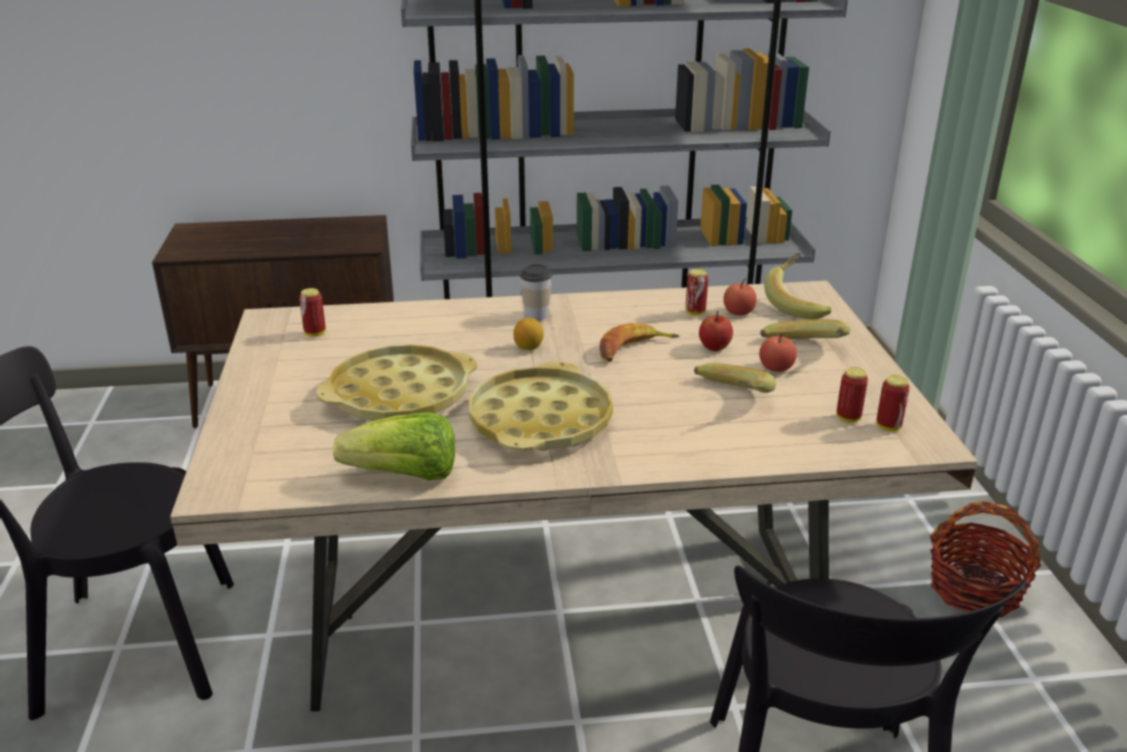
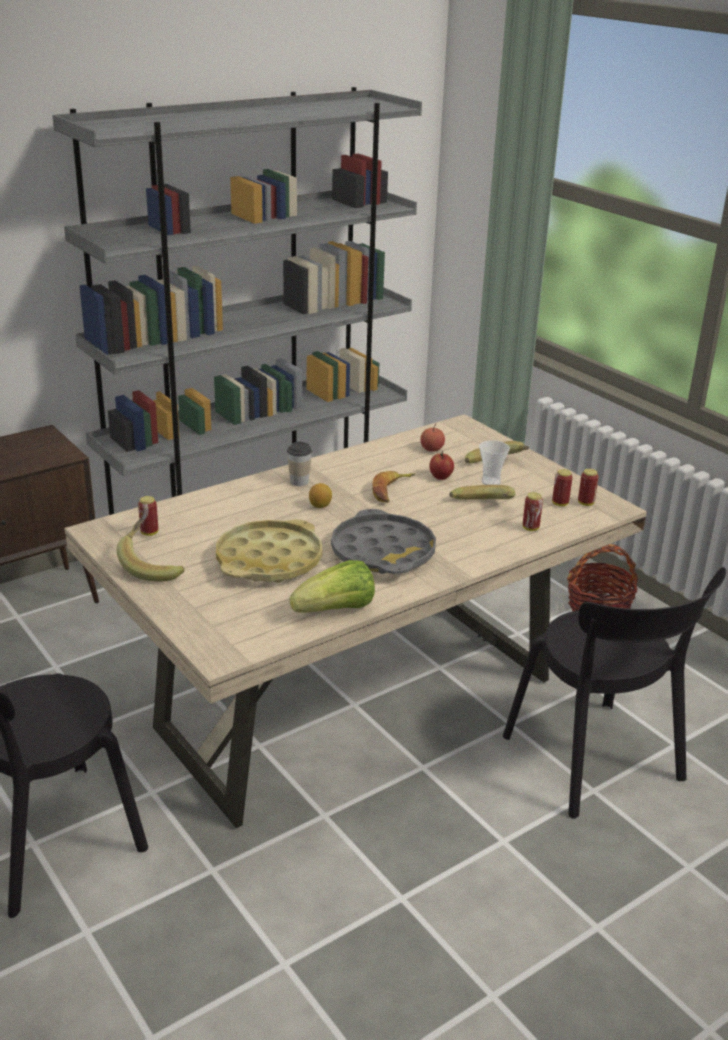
camera: 30 degrees left, 0 degrees up
(541, 420) = (383, 552): yellow tray -> grey tray
(695, 313) = (404, 455): can -> can (530, 528)
(776, 368) = (491, 482): apple -> cup
(799, 303) = (463, 434): banana -> banana (153, 565)

